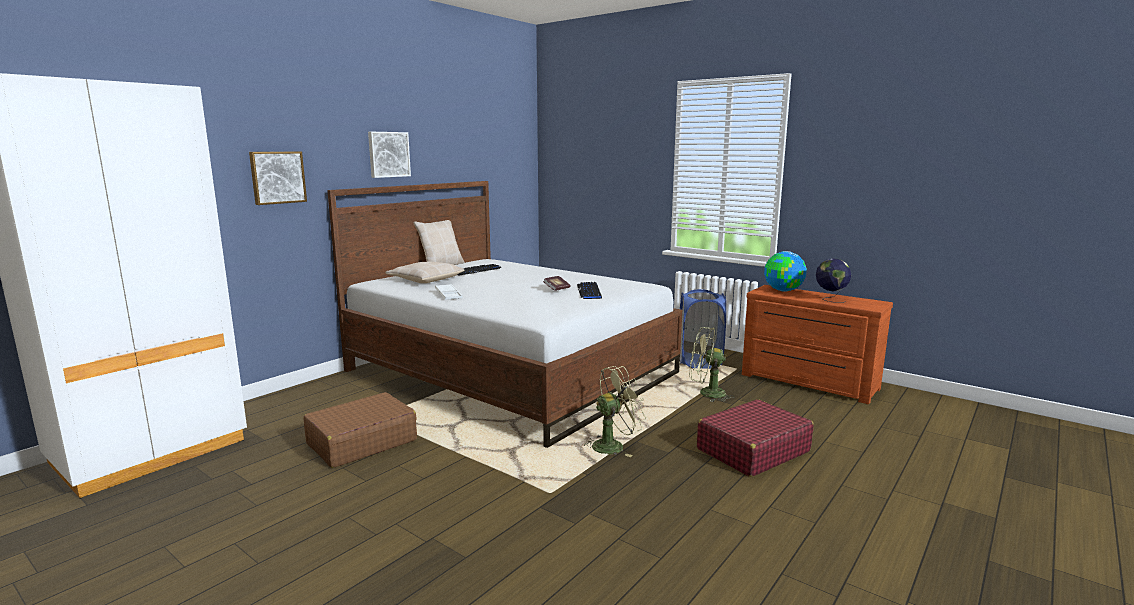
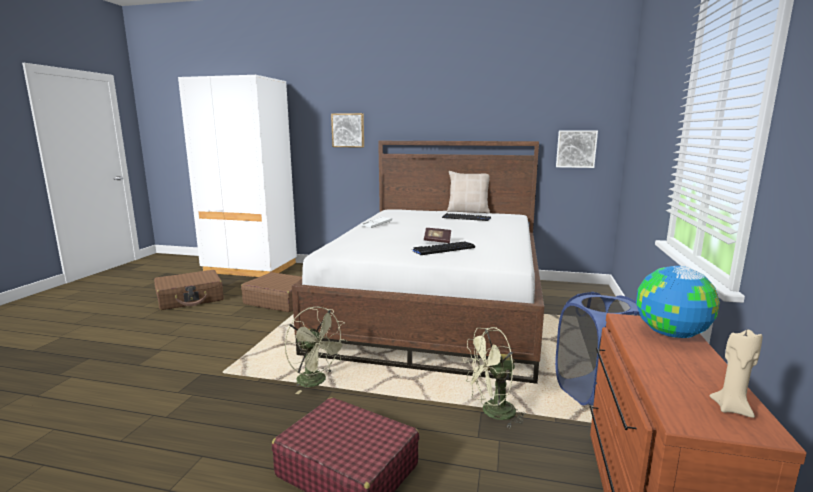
camera: 65 degrees right, 0 degrees up
(227, 513) = (190, 298): none -> brown suitcase
(388, 154) = (434, 115): picture -> picture (576, 149)
(425, 279) = (417, 215): beige pillow -> none
(706, 393) = (492, 413): green fan -> green fan turned 90 degrees counterclockwise
(830, 299) = (679, 374): globe -> none
(862, 301) = (731, 408): none -> beige candle

